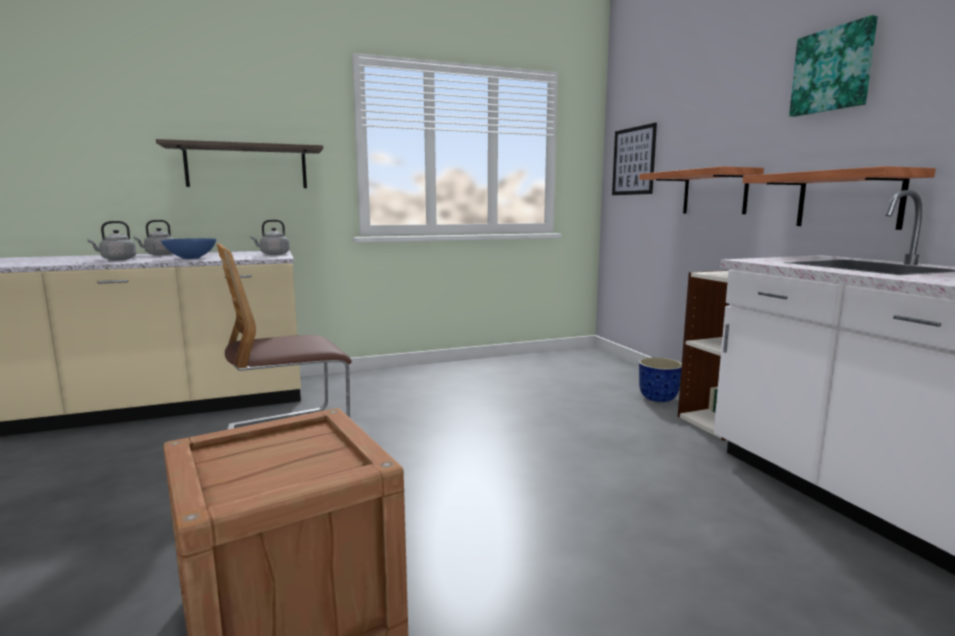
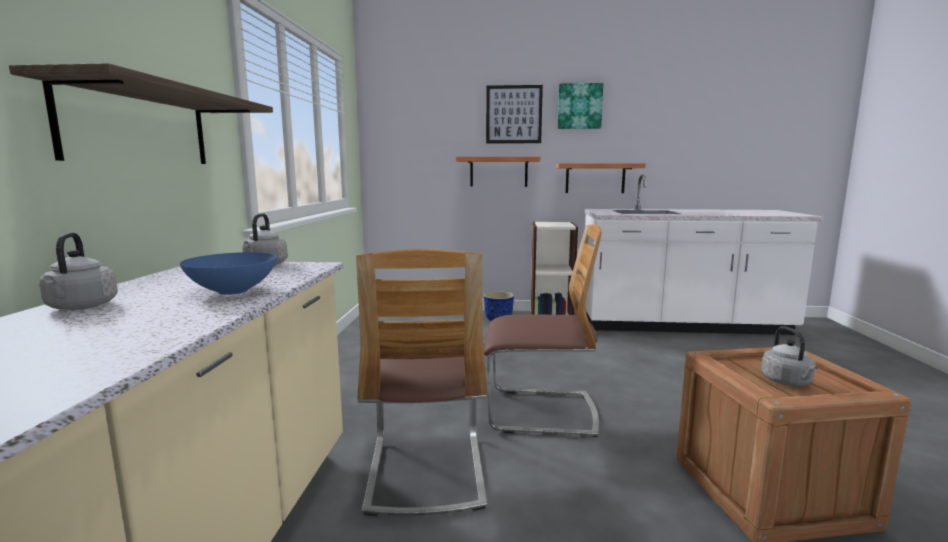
camera: 65 degrees left, 0 degrees up
(117, 259) = (120, 327): grey kettle -> grey kettle (788, 382)
(416, 458) = (540, 412): none -> chair
(633, 161) = (406, 143): picture -> picture (514, 114)

